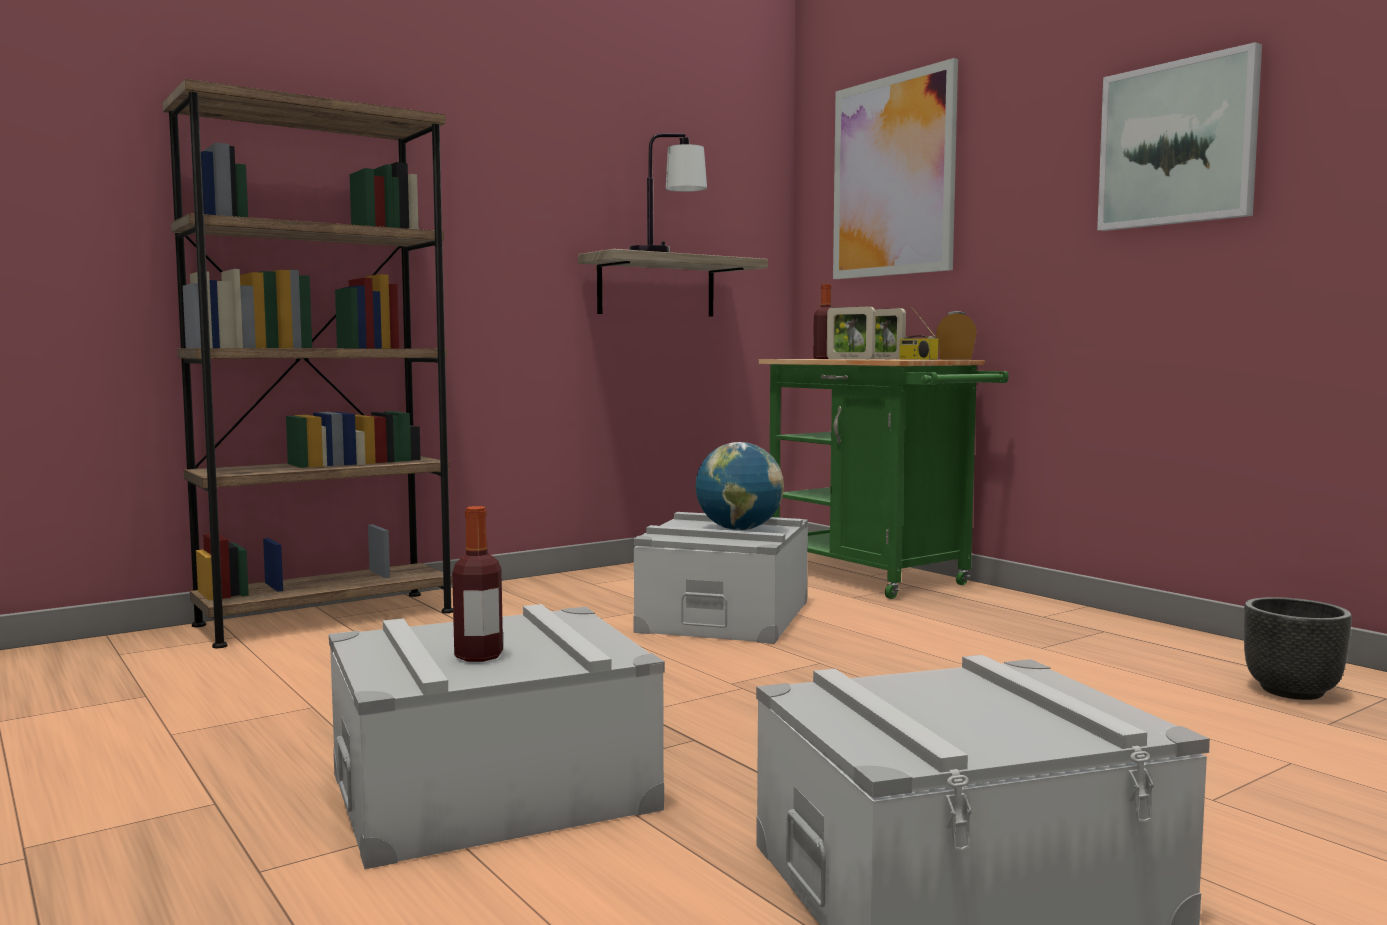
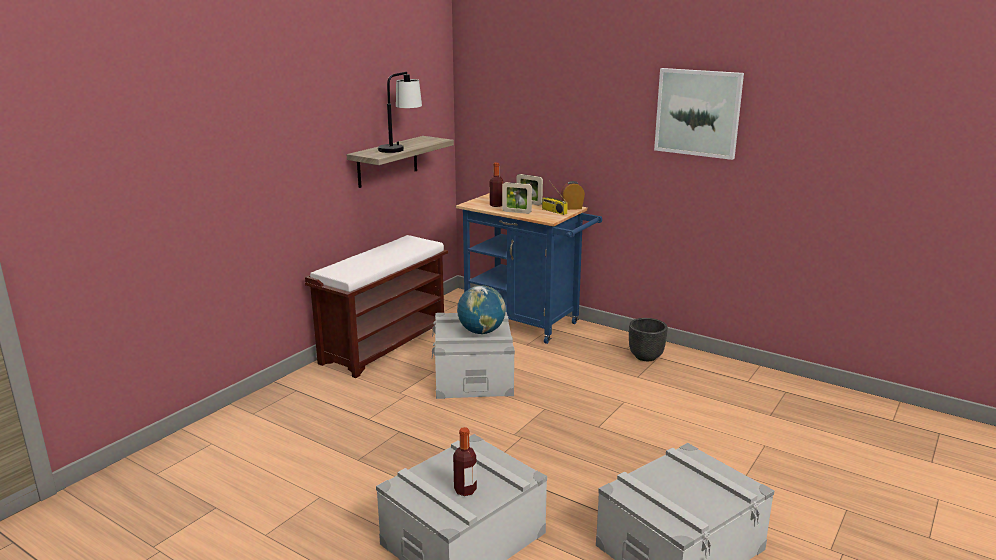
camera: 20 degrees left, 15 degrees up
(326, 618) = (249, 415): brown bookcase -> none
(613, 577) = (385, 344): none -> brown bench
(875, 578) = (527, 323): green cart -> blue cart
(893, 176) = (526, 89): picture -> none
(1293, 691) = (751, 393): black planter -> black planter (646, 356)

